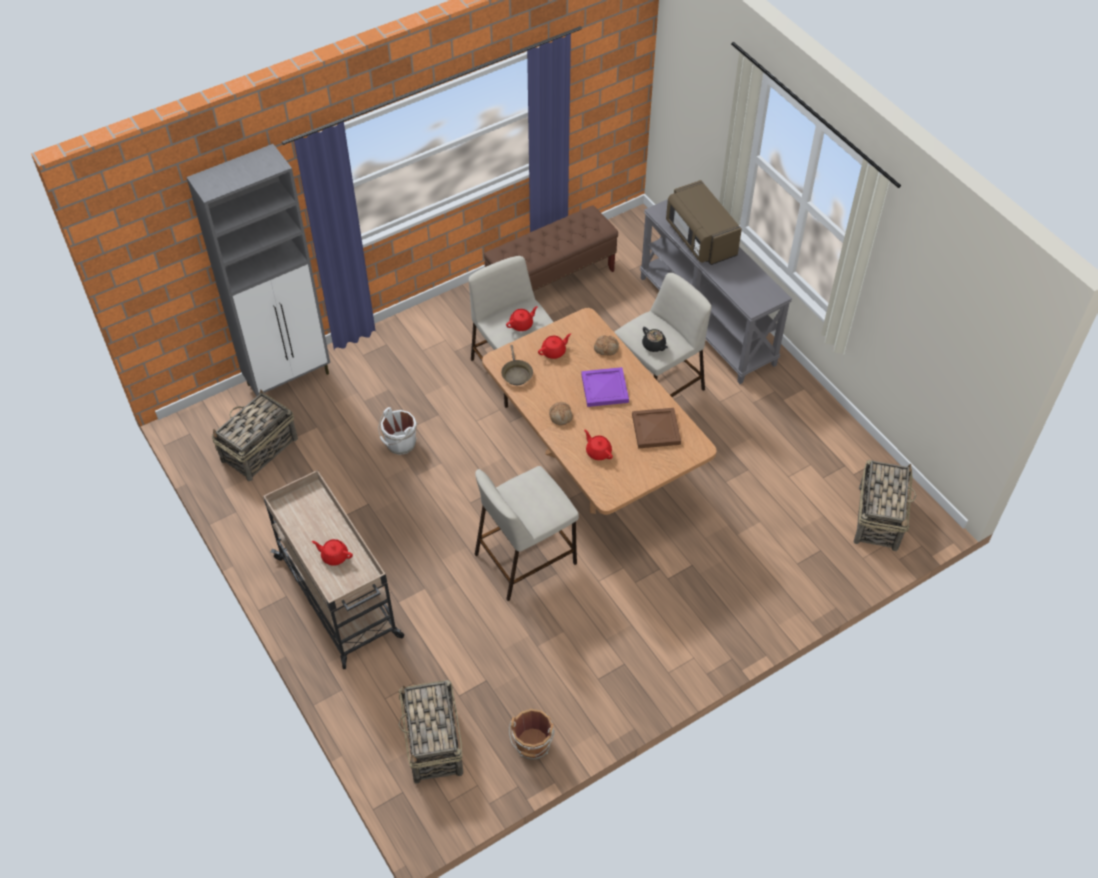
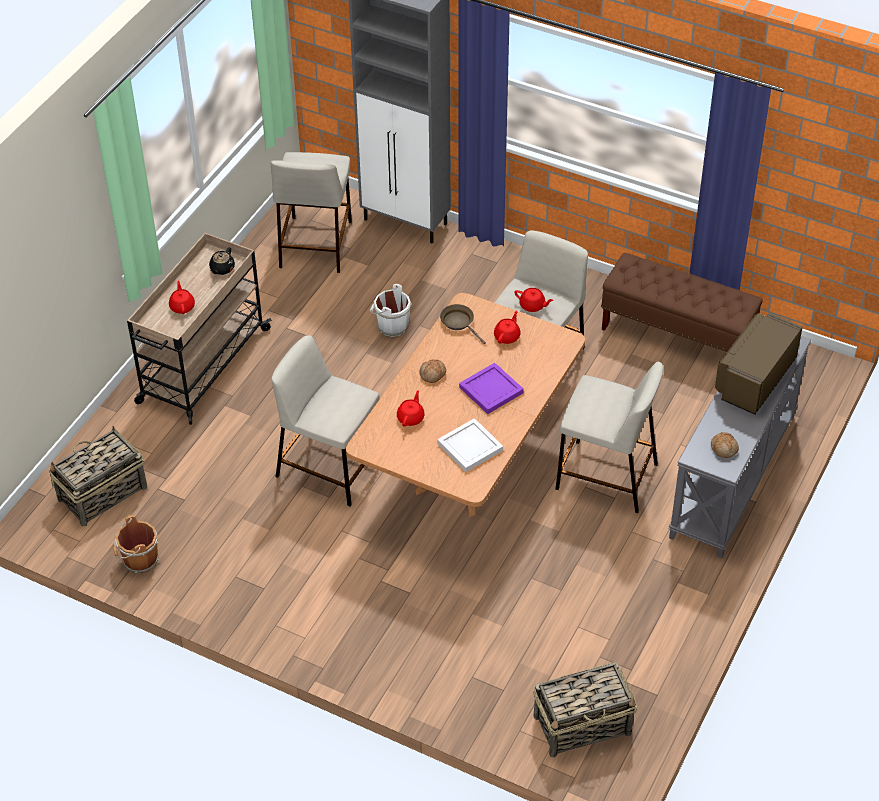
camera: 60 degrees right, 5 degrees down
(258, 450) = (315, 243): basket -> beige stool
(516, 373) = (459, 323): brown frying pan -> brown frying pan turned 90 degrees clockwise
(554, 352) = (507, 336): red teapot -> red teapot turned 90 degrees counterclockwise
(606, 348) = (542, 370): bread -> bread (724, 448)
(654, 346) = (586, 409): black teapot -> black teapot (222, 269)
(656, 430) = (470, 448): brown tray -> white tray

